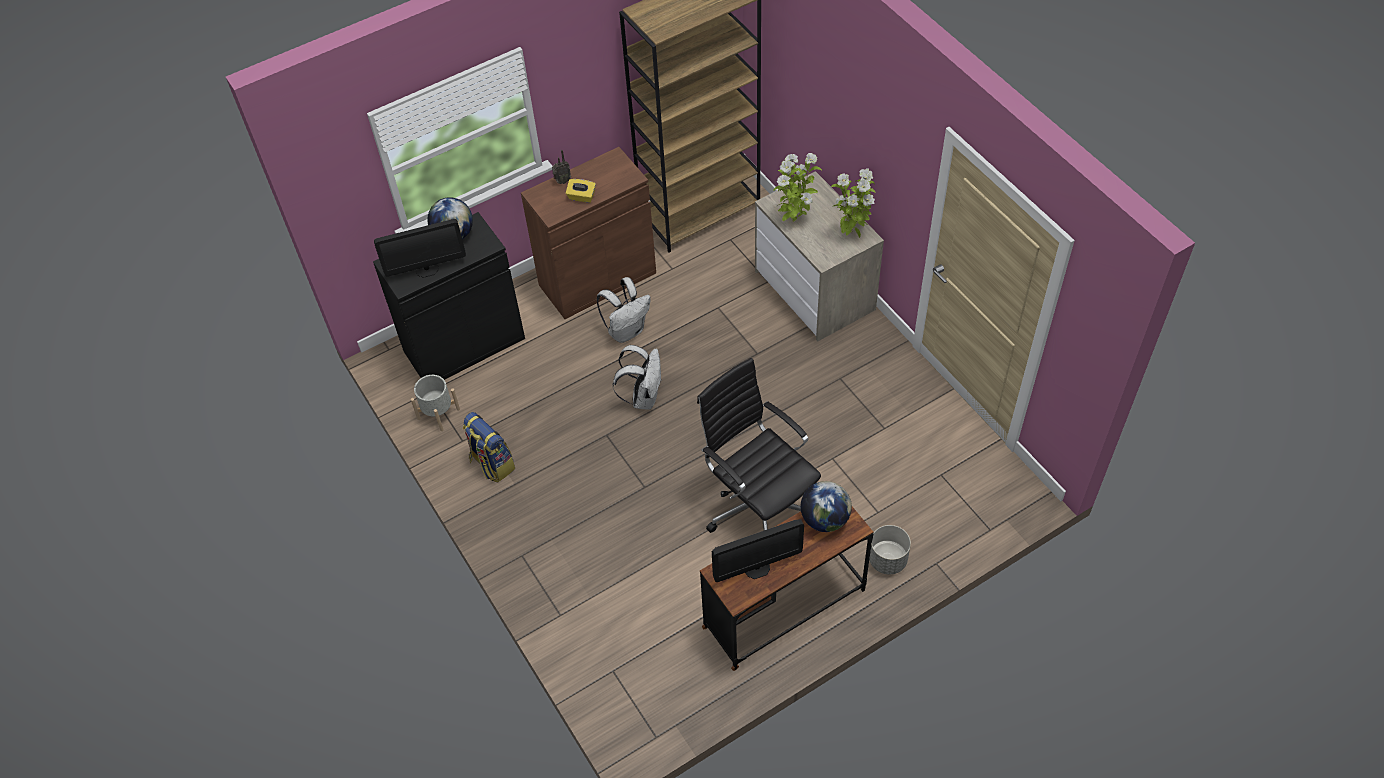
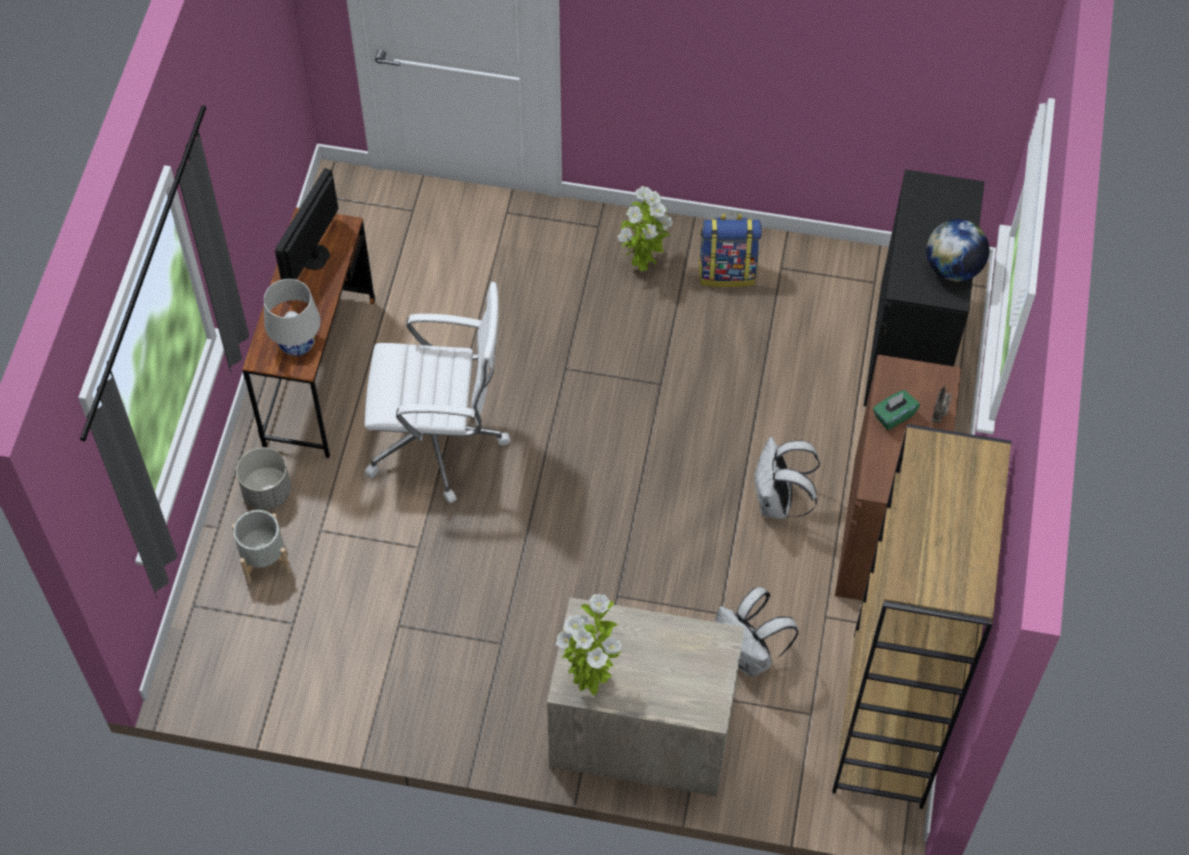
camera: 130 degrees right, 5 degrees up
(427, 269) = (924, 215): monitor -> none
(438, 414) = (836, 270): grey planter -> grey planter (264, 559)
(581, 197) = (893, 416): yellow tissue box -> green tissue box
(643, 397) = (673, 449): white backpack -> white backpack (750, 655)
(759, 506) = (439, 440): black office chair -> white office chair
(794, 220) = (673, 640): potted plant -> potted plant (642, 264)
(824, 519) = (297, 344): globe -> white table lamp

